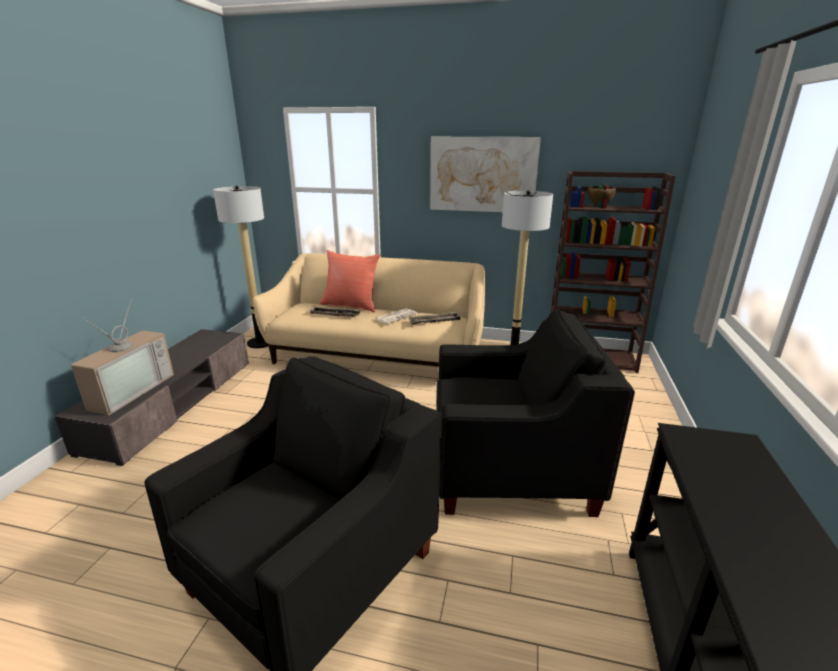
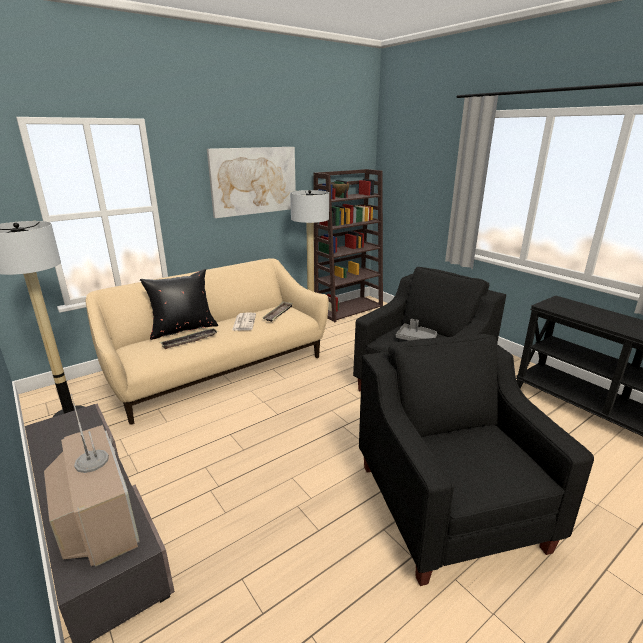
camera: 50 degrees left, 0 degrees up
(351, 305) = (183, 329): red pillow -> black pillow
(482, 395) = (416, 339): none -> grey tray

